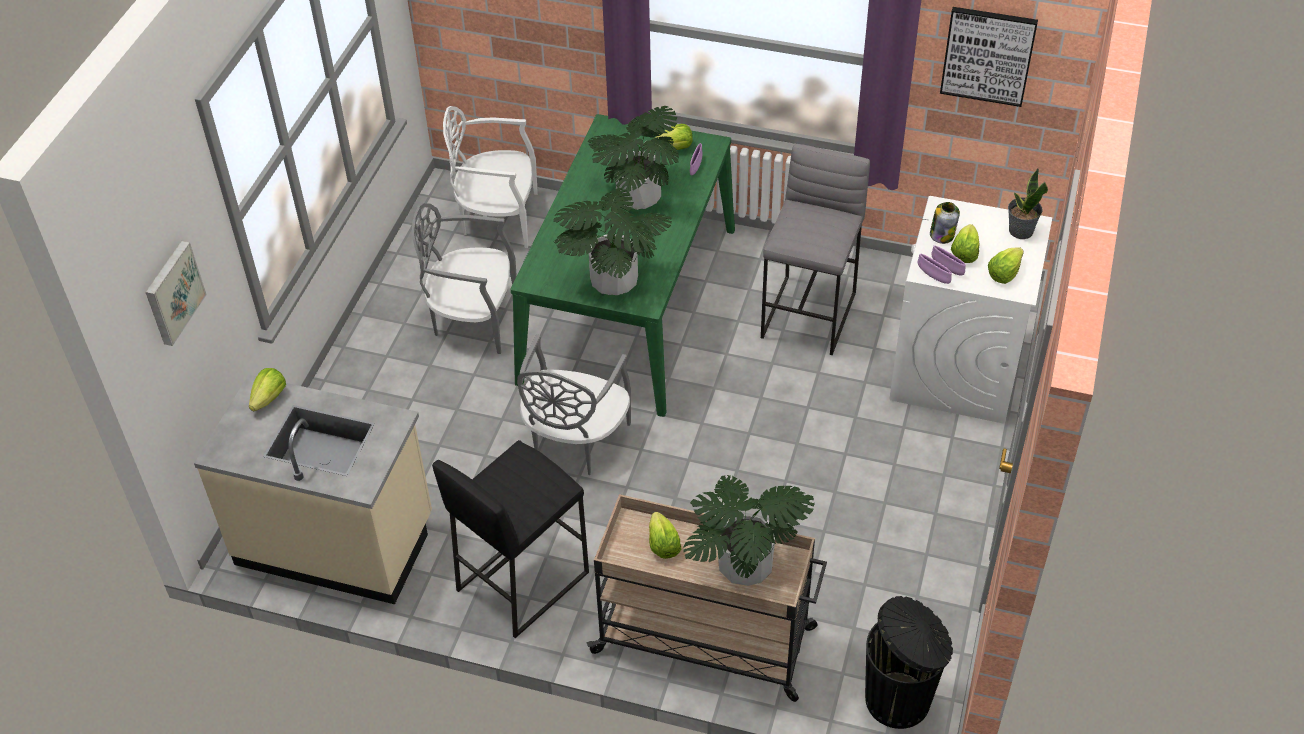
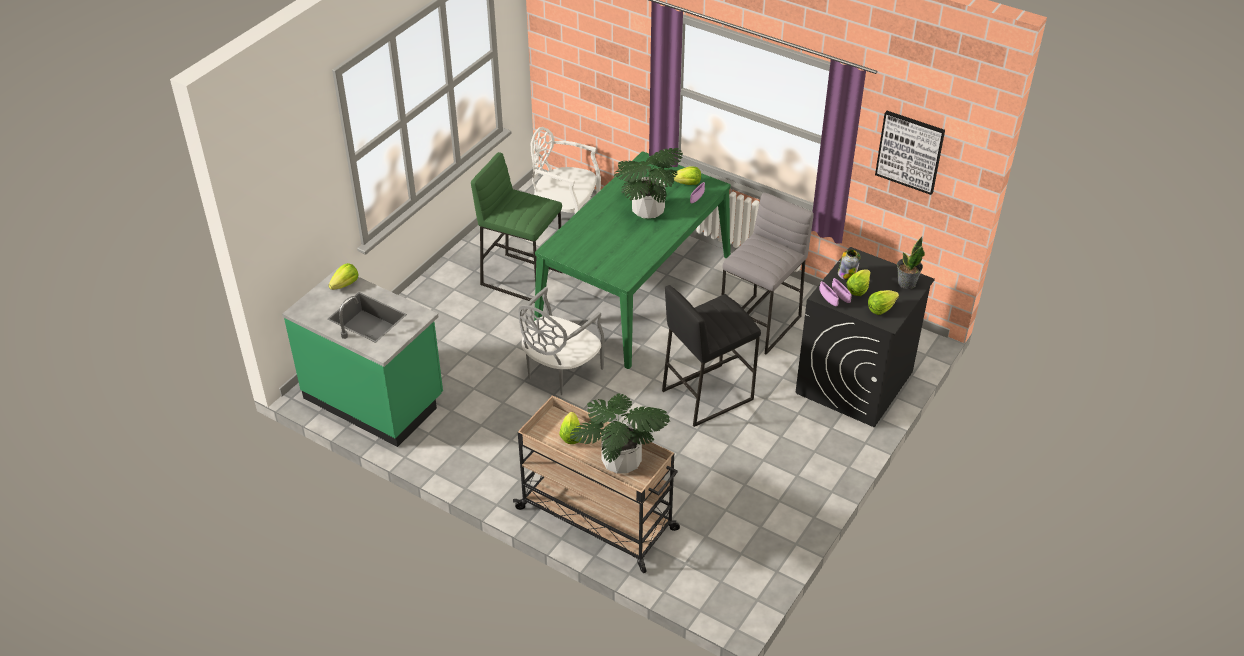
camera: 15 degrees right, 5 degrees down
(172, 292) = (290, 194): picture -> none
(336, 540) = (375, 398): beige counter -> green counter
(473, 319) = (522, 278): grey chair -> green stool
(522, 580) = (488, 451): black stool -> black stool (707, 394)
(614, 282) = (608, 261): potted plant -> none
(900, 699) = (719, 590): black trash can -> none
(956, 368) = (854, 383): white washing machine -> black washing machine

